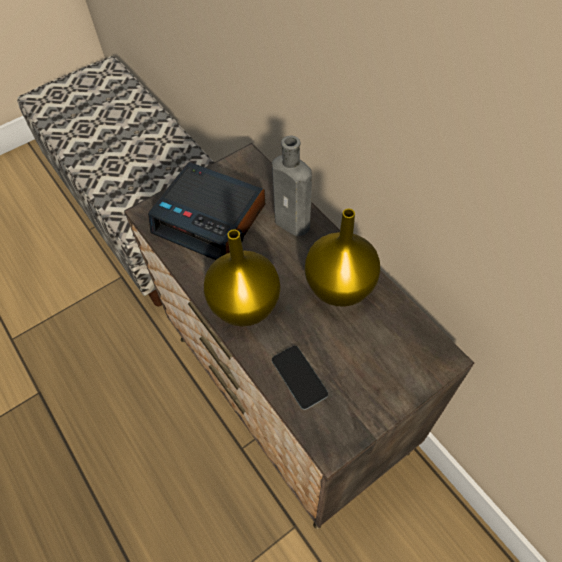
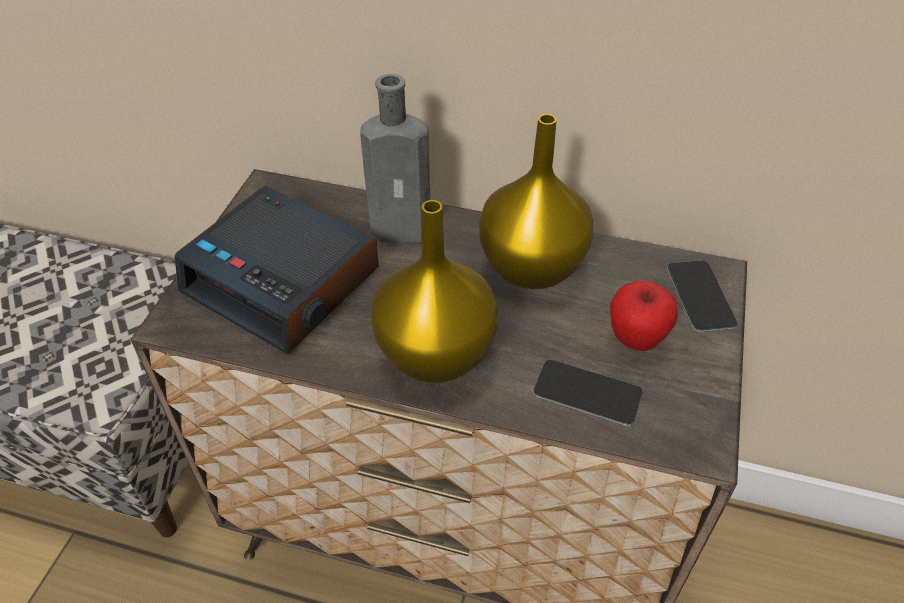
camera: 40 degrees left, 10 degrees down
(211, 219) = (284, 281): alarm clock -> alarm clock turned 45 degrees clockwise
(355, 365) = (635, 339): none -> apple
(419, 365) = (700, 296): none -> phone

